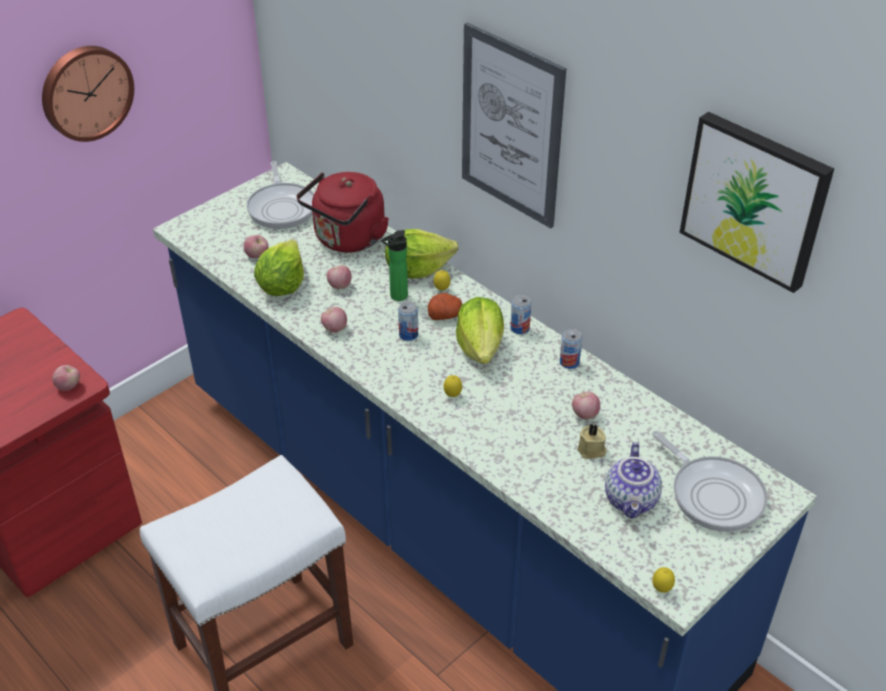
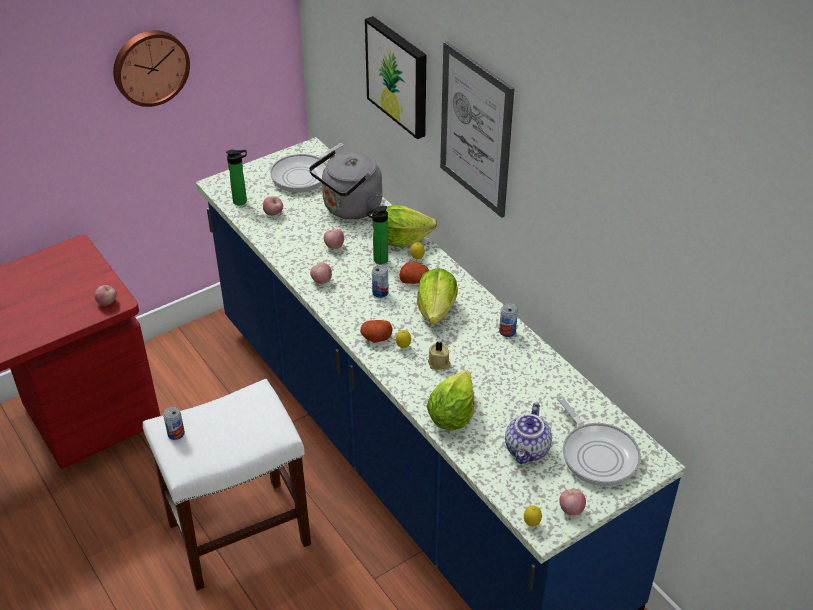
camera: 10 degrees right, 0 degrees up
(215, 245) = (242, 201): none -> bottle
(282, 207) = (303, 175): frying pan -> frying pan turned 45 degrees clockwise
(282, 285) = (288, 240): lettuce -> lettuce (451, 415)
(347, 240) = (350, 208): red kettle -> grey kettle
(417, 388) = (376, 337): none -> potato
(519, 328) = (473, 298): can -> can (176, 434)
(584, 414) = (508, 376): apple -> apple (571, 509)
(591, 451) = (505, 406): beige candle -> beige candle (439, 363)
(755, 199) = (644, 213): picture -> picture (399, 76)

